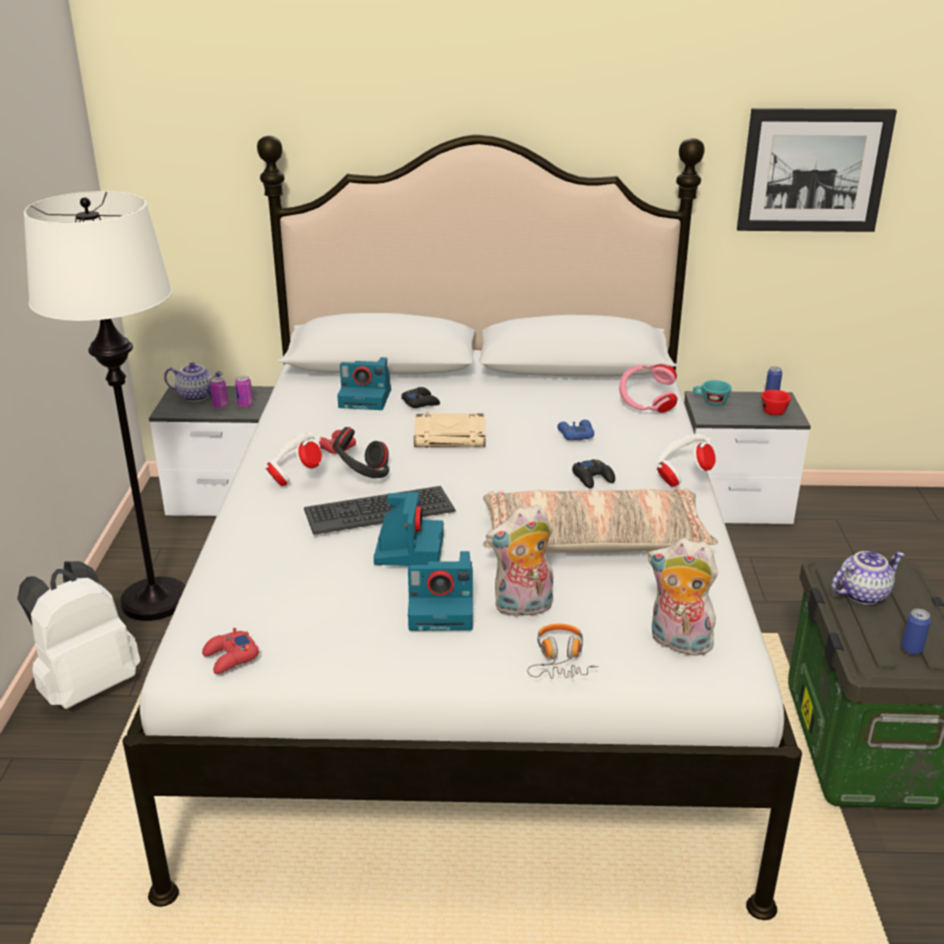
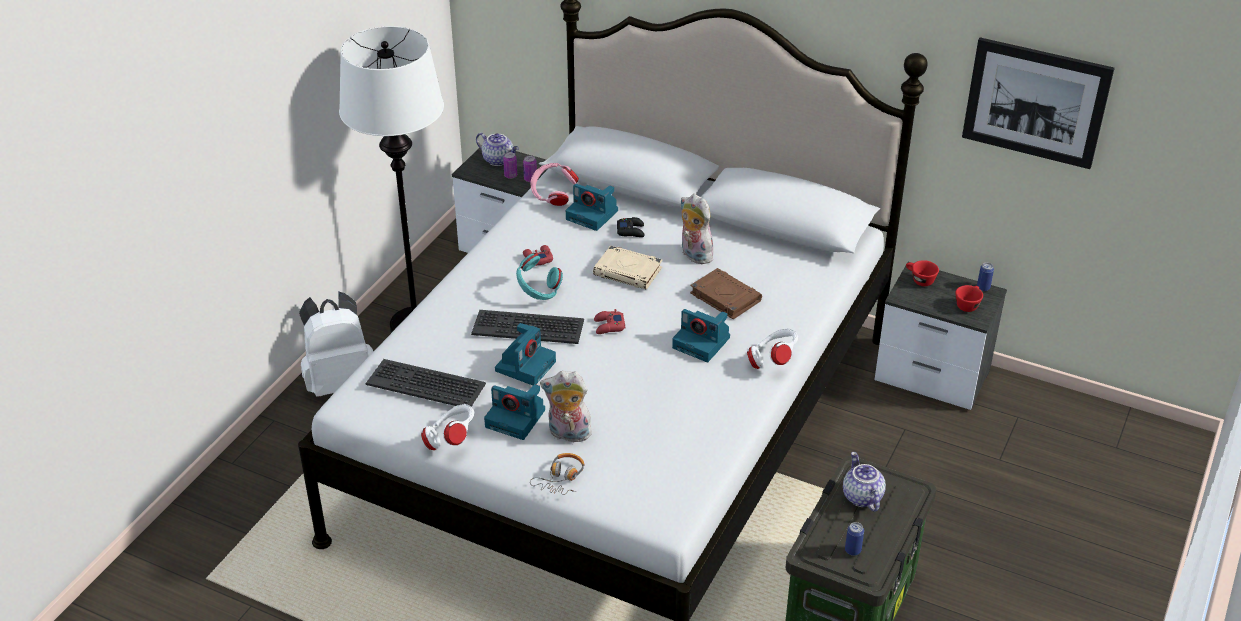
camera: 25 degrees right, 10 degrees up
(230, 657) = (369, 412): red game controller -> red game controller (609, 326)
(292, 602) = (426, 384): none -> keyboard
(296, 475) = (495, 278): white headphones -> white headphones (451, 439)
(363, 476) = (538, 293): black headphones -> turquoise headphones
(575, 434) = (724, 297): blue game controller -> brown book
(593, 478) = (702, 343): black game controller -> camera
(593, 540) = (658, 396): pillow -> none
(646, 406) = (806, 284): pink headphones -> pink headphones (553, 196)
(677, 643) = (646, 492): plush toy -> plush toy (694, 255)
(710, 402) = (919, 280): turquoise cup -> red cup
(862, 594) = (861, 497): teapot -> teapot turned 105 degrees counterclockwise

